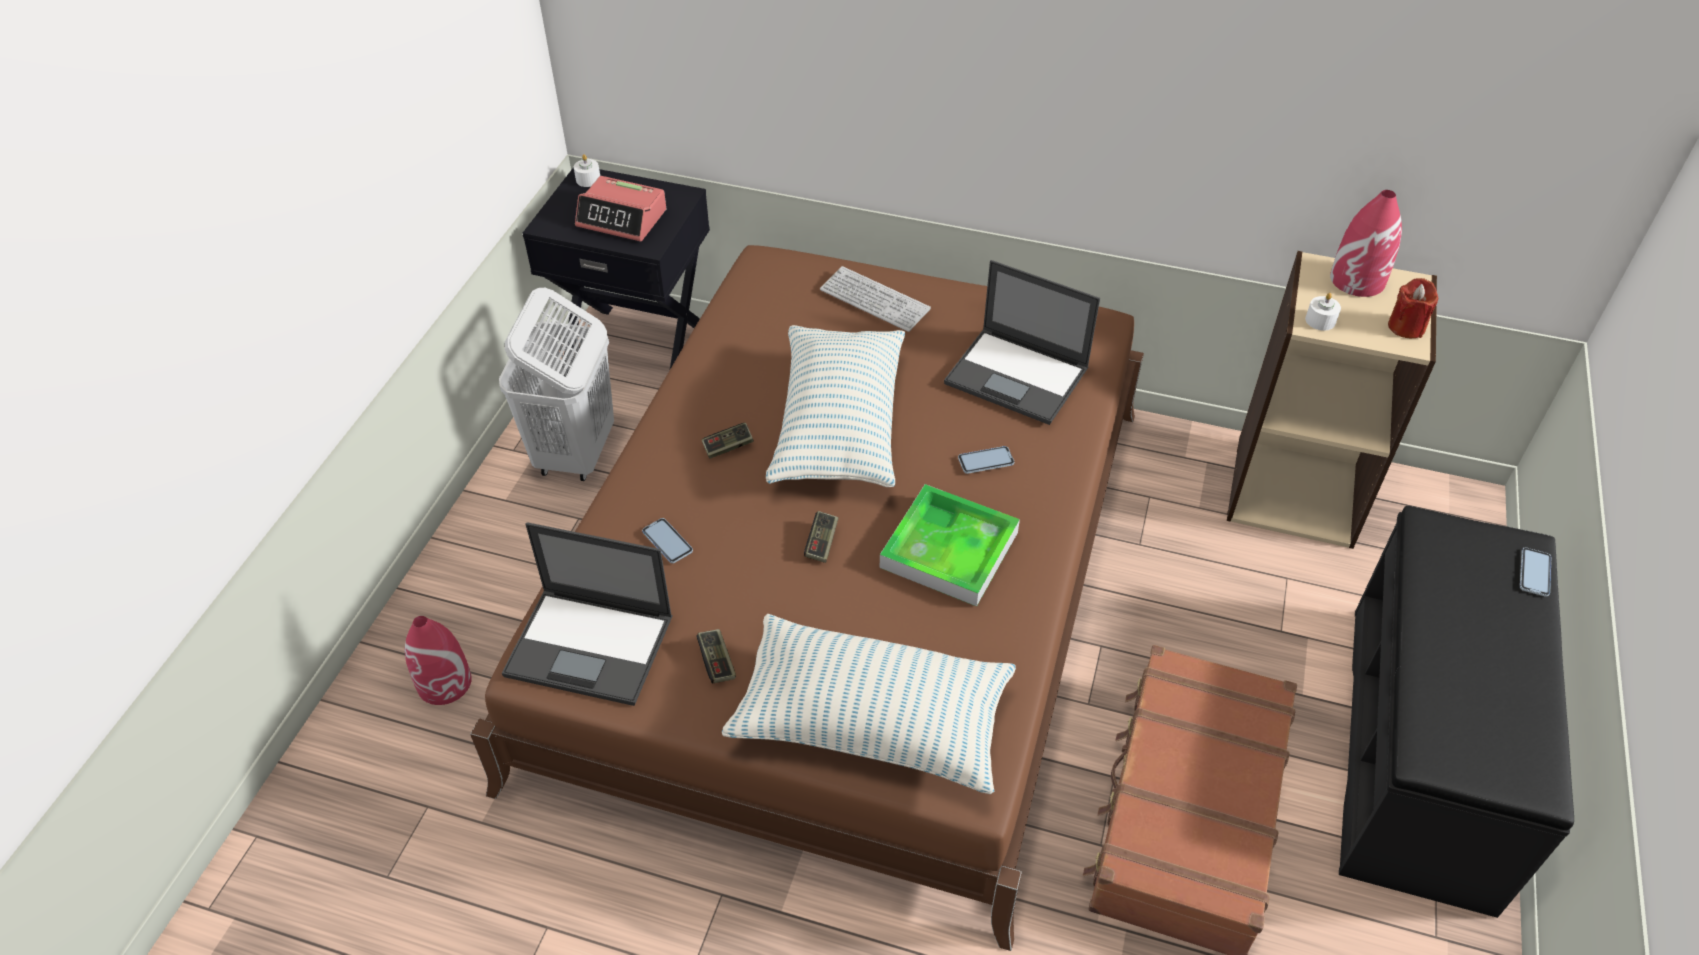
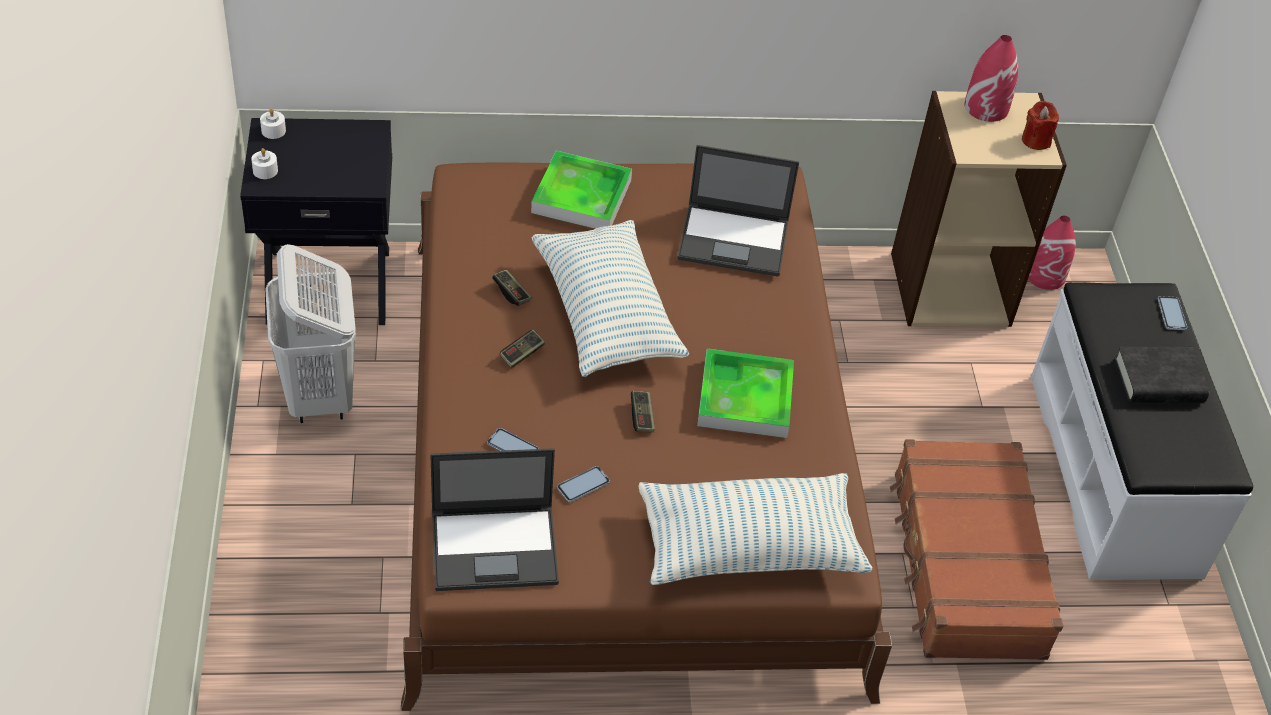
camera: 25 degrees left, 0 degrees up
(445, 682) = (310, 628): red vase -> red vase (1045, 275)
(622, 218) = (329, 163): alarm clock -> none
(716, 662) = (605, 533): game controller -> game controller (511, 293)
(874, 301) = (581, 196): keyboard -> tray
(985, 461) = (740, 318): phone -> phone (583, 485)
(1320, 320) = (972, 148): white candle -> white candle (265, 171)
(1422, 751) = (1115, 473): black bench -> white bench
(1484, 652) = (1158, 381): none -> black book

